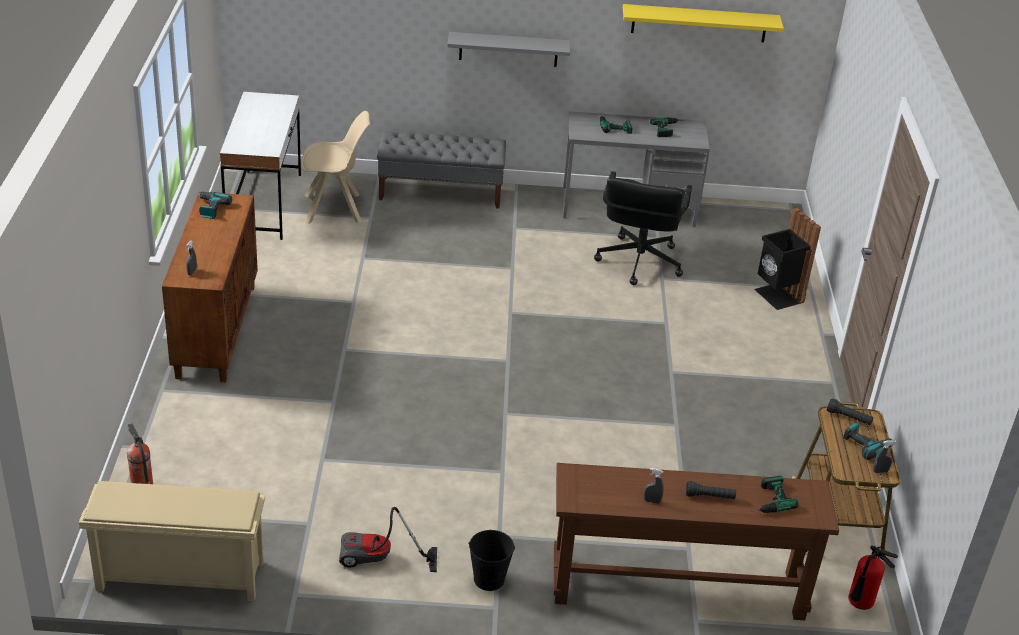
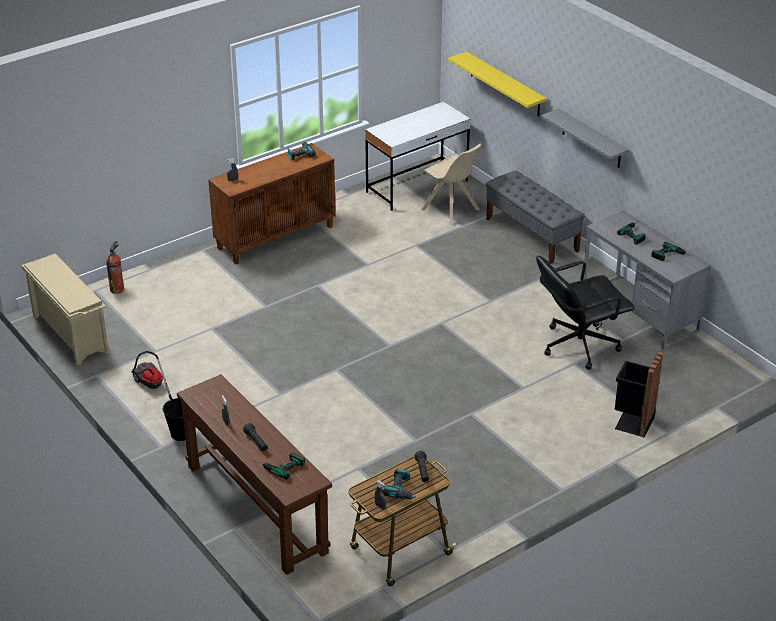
camera: 55 degrees right, 0 degrees up
(699, 23) = (712, 174): yellow shelf -> yellow shelf (505, 84)
(859, 606) = (328, 594): fire extinguisher -> none

